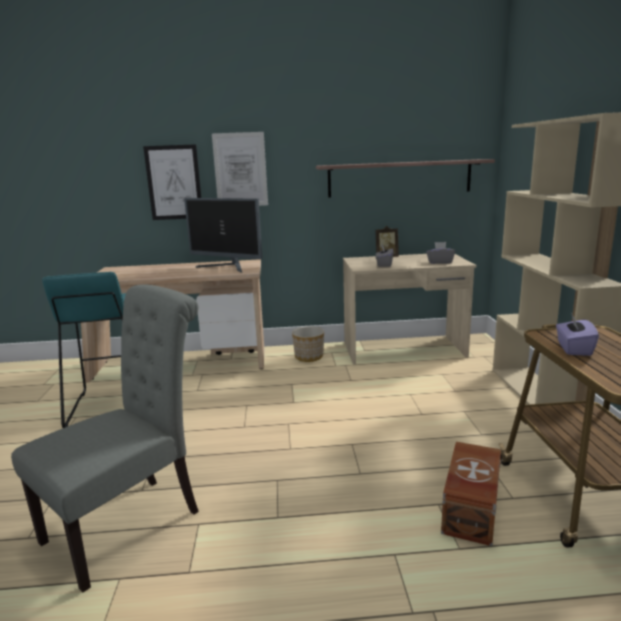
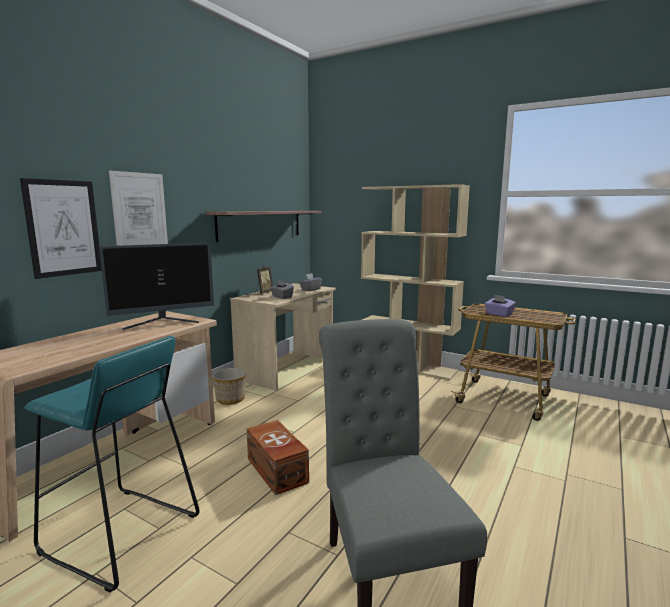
camera: 55 degrees left, 5 degrees down
(469, 509) = (490, 428): brown storage box -> brown storage box (276, 471)

